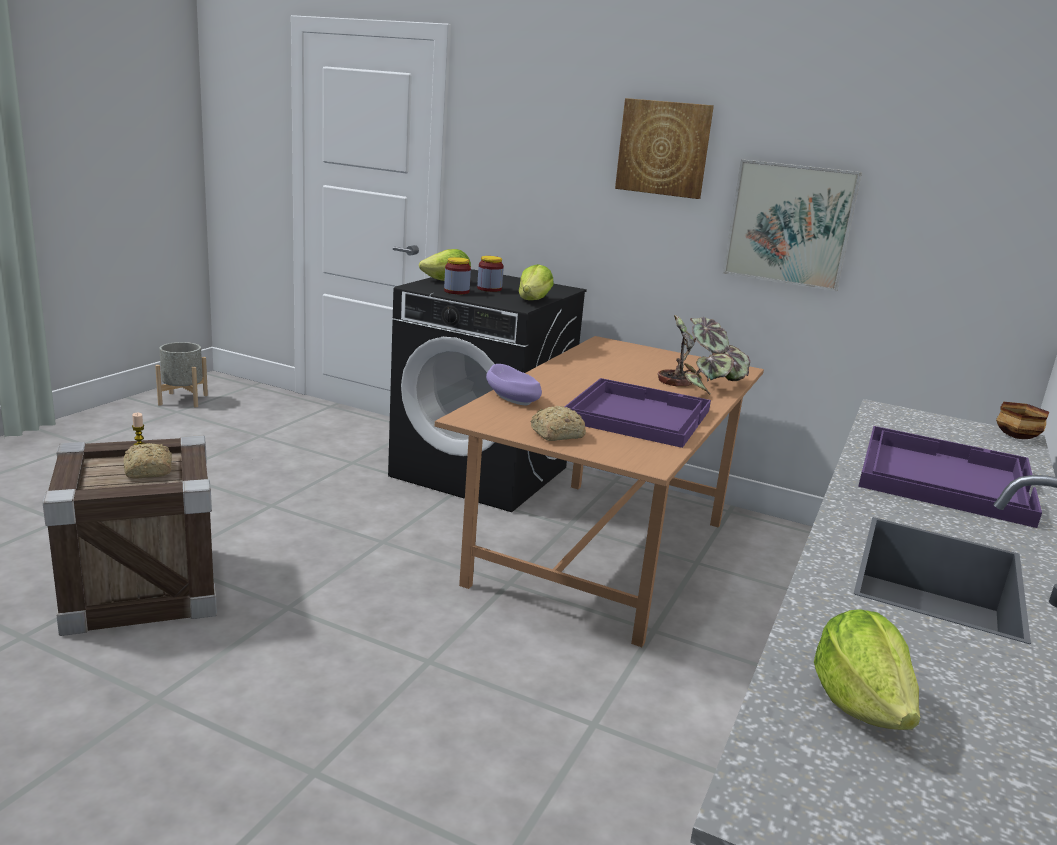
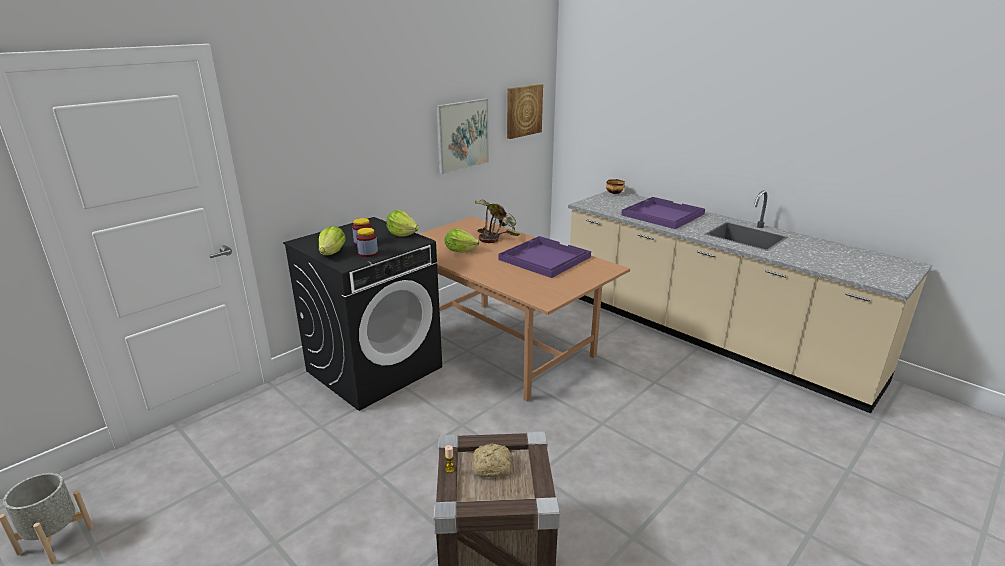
camera: 70 degrees left, 5 degrees up
(512, 397) = (511, 284): purple bowl -> none
(555, 434) = (573, 282): bread -> none
(663, 148) = (395, 109): picture -> picture (523, 110)
(860, 703) = (836, 265): lettuce -> lettuce (460, 250)

